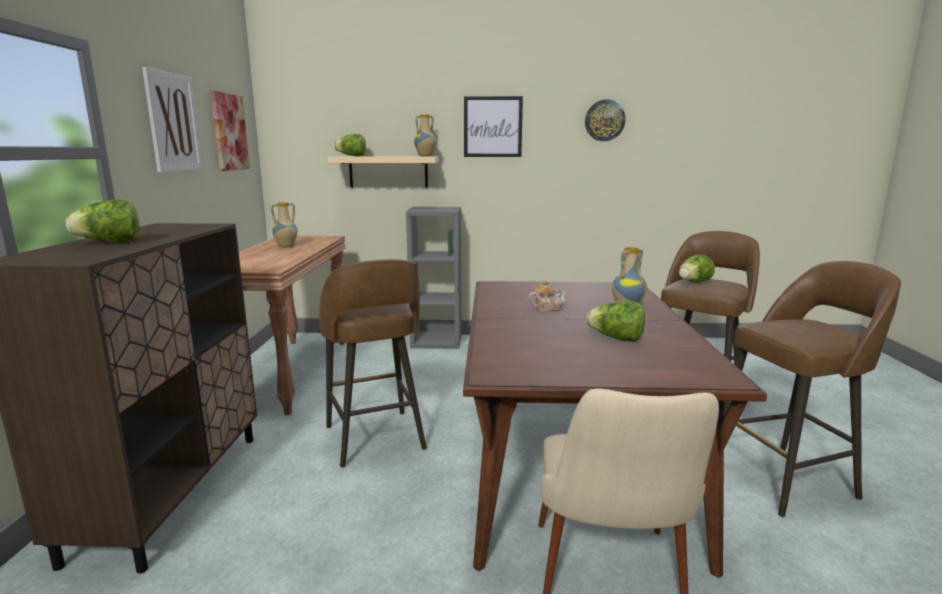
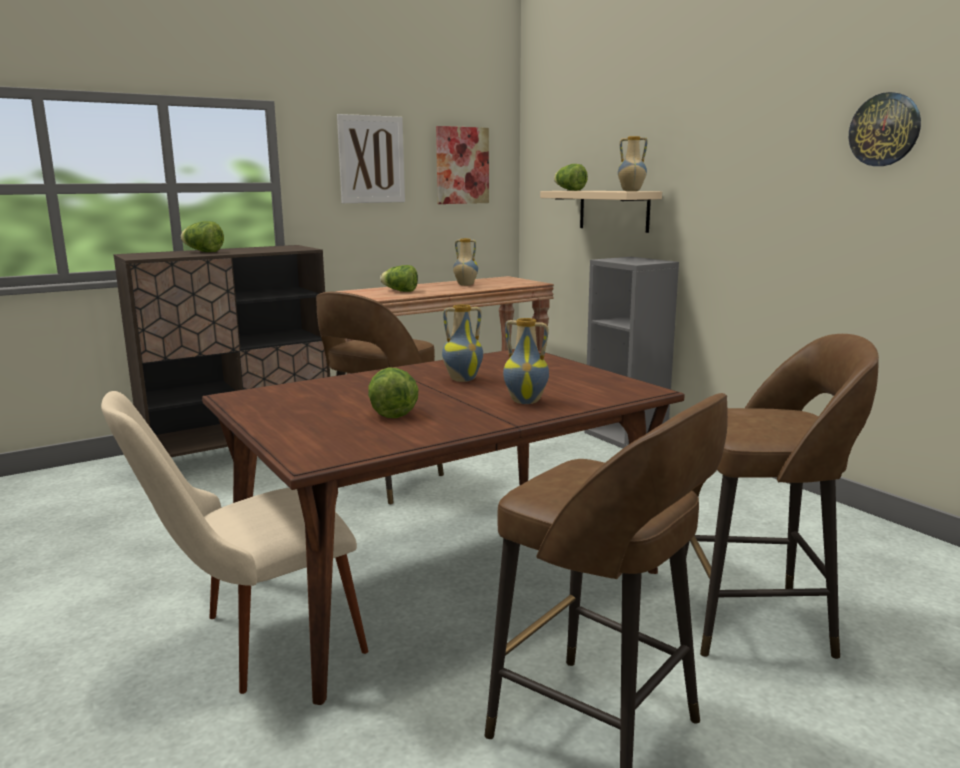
camera: 55 degrees right, 0 degrees up
(493, 127) = (724, 148): picture -> none
(547, 308) = (463, 379): teapot -> vase
(693, 283) = (749, 412): lettuce -> lettuce (400, 291)

